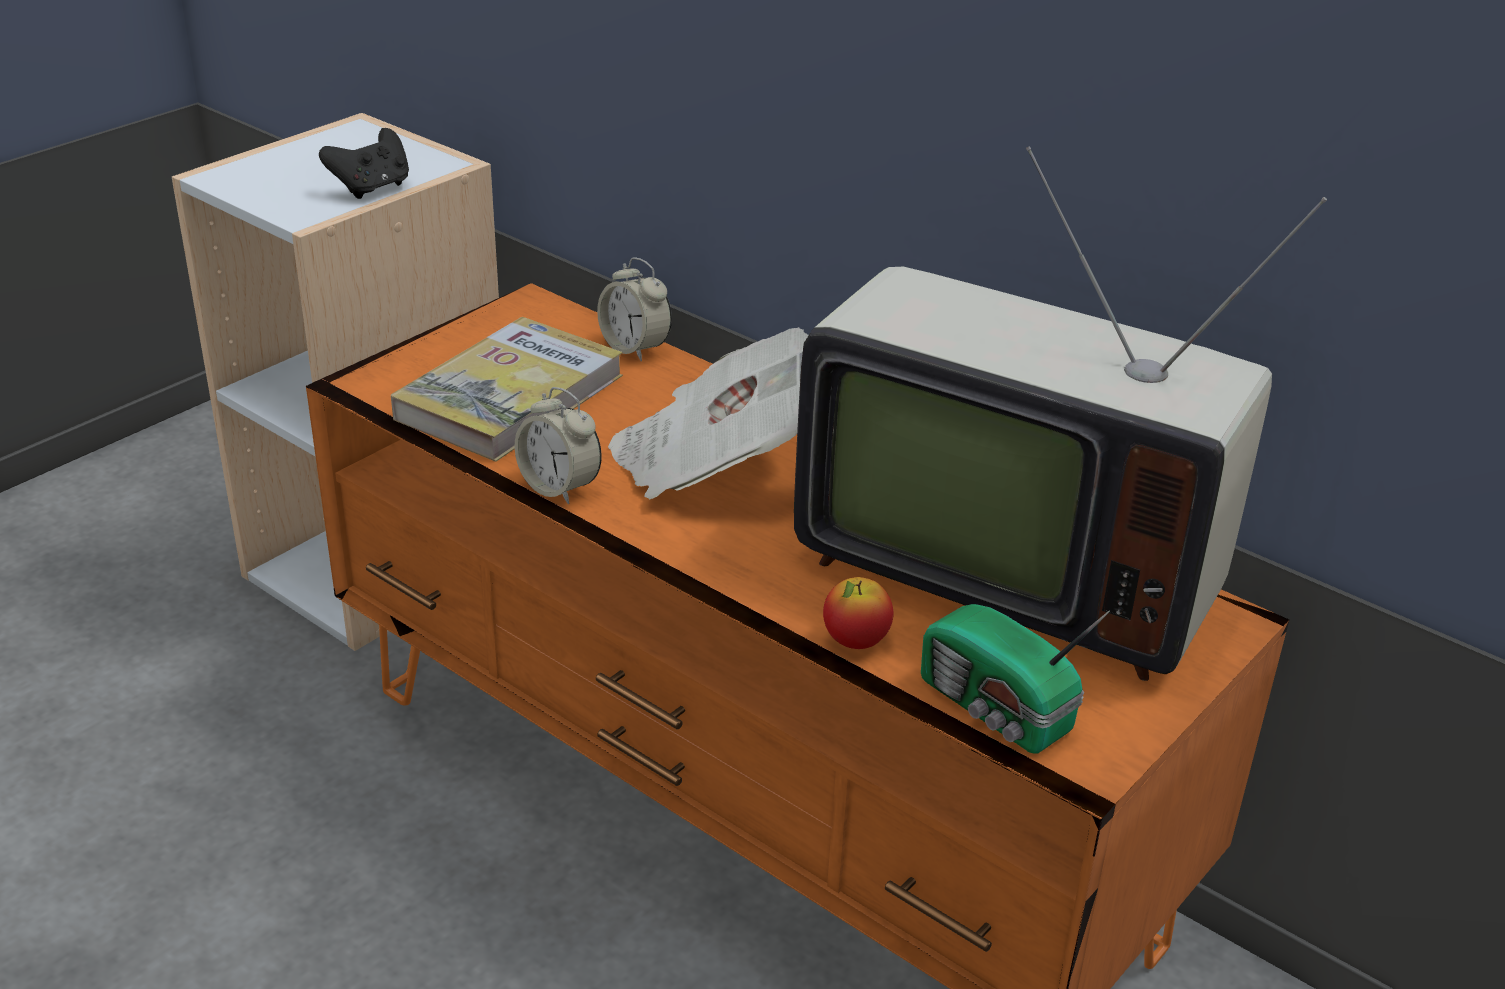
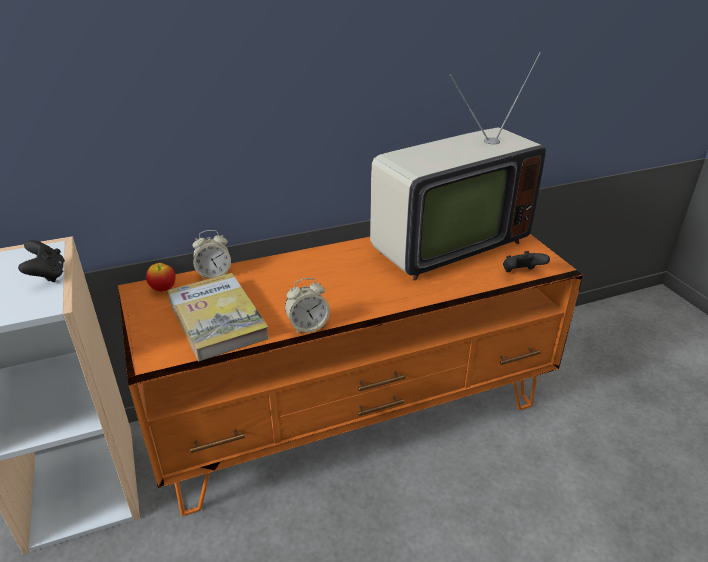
camera: 60 degrees left, 0 degrees up
(719, 463) = (326, 280): newspaper -> none
(855, 641) = (467, 288): apple -> apple (163, 289)
(996, 710) = (521, 273): radio -> black game controller

